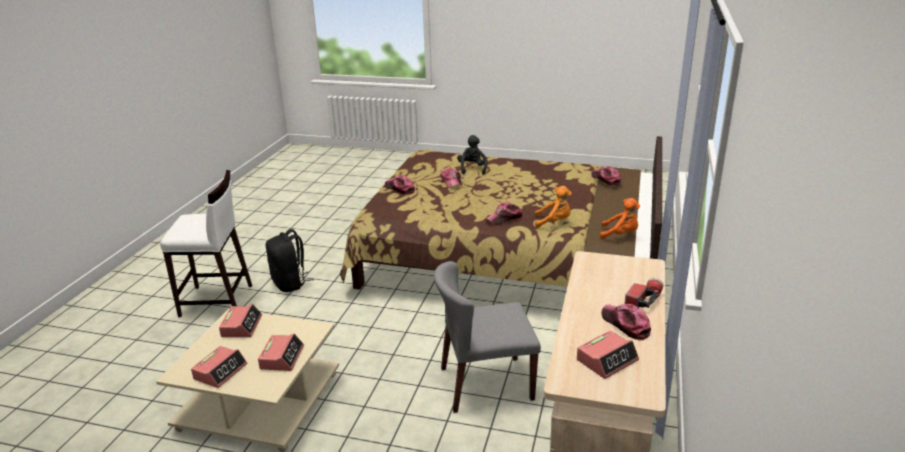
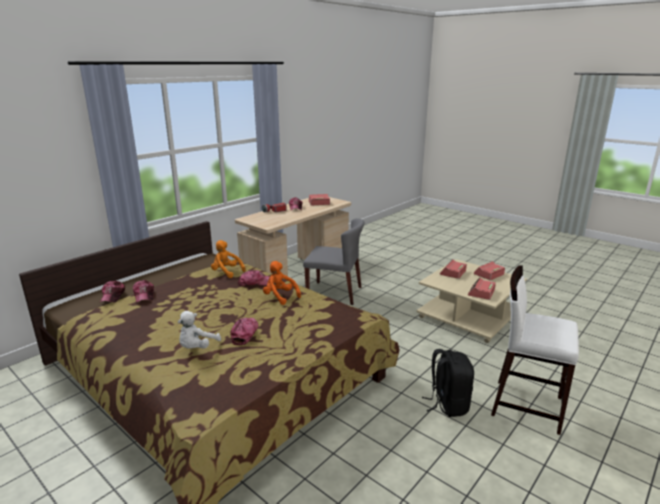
camera: 155 degrees left, 5 degrees down
(400, 189) = (308, 340): cap -> cap (144, 295)
(472, 169) = (197, 347): black plush toy -> white plush toy
(620, 234) = (199, 260): orange plush toy -> orange plush toy (280, 297)

